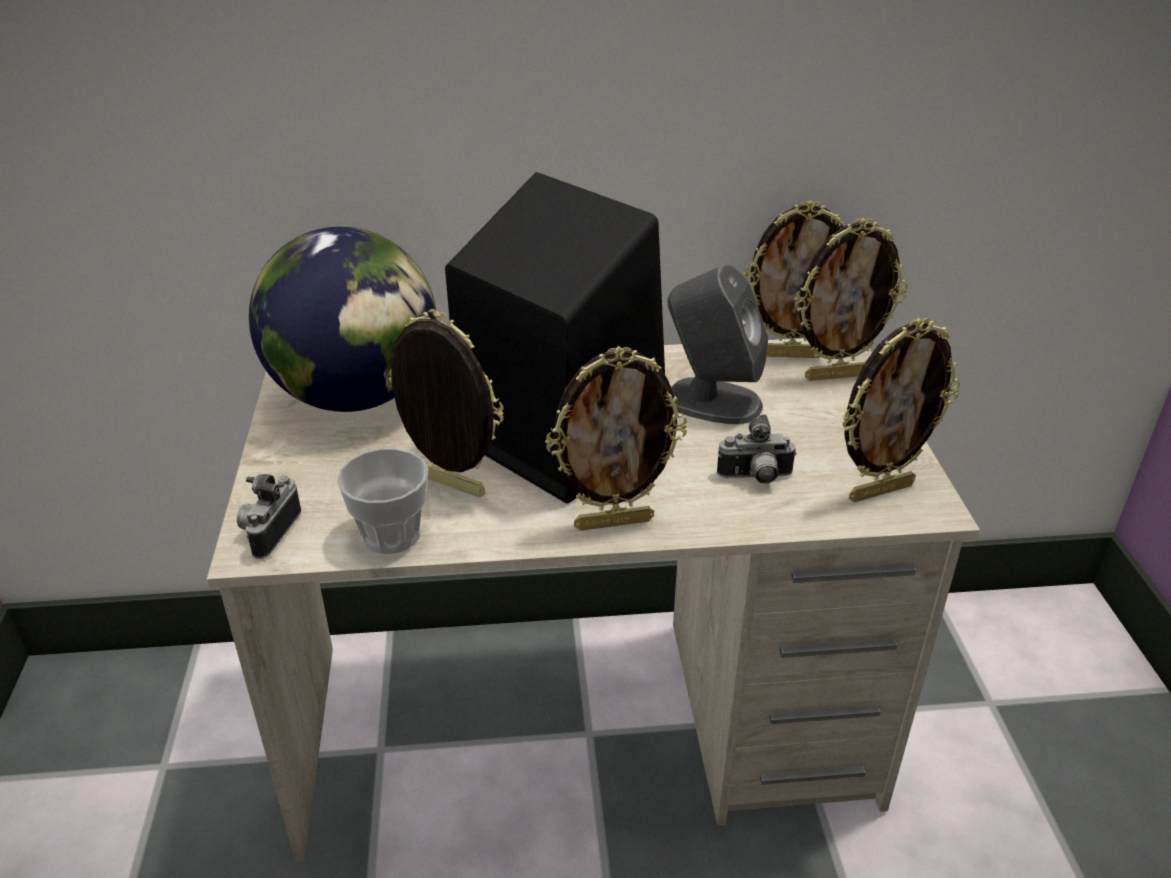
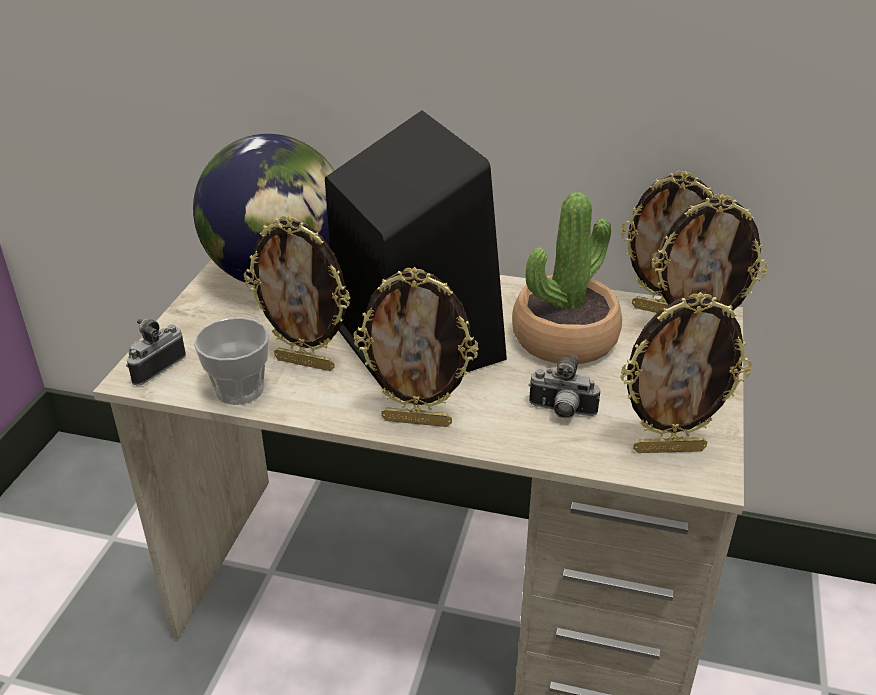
camera: 20 degrees right, 0 degrees up
(450, 487) = (306, 363): picture frame -> picture frame turned 150 degrees clockwise
(711, 401) = (564, 338): grey speaker -> potted plant

